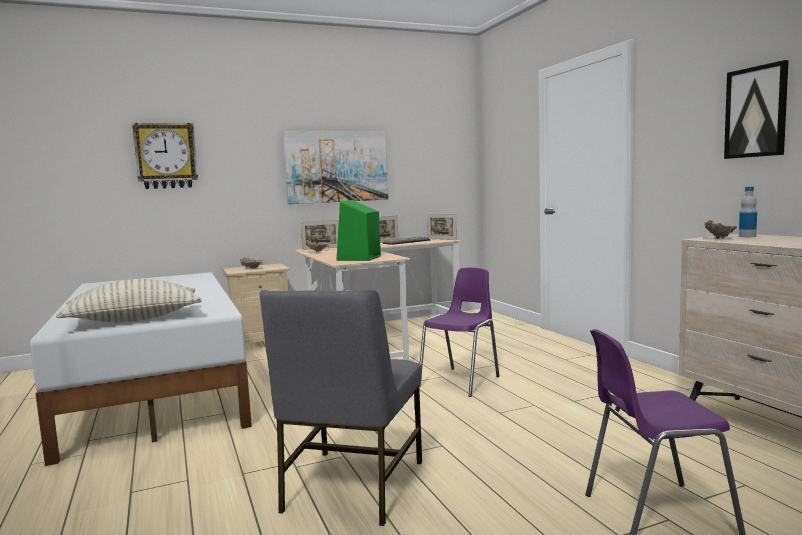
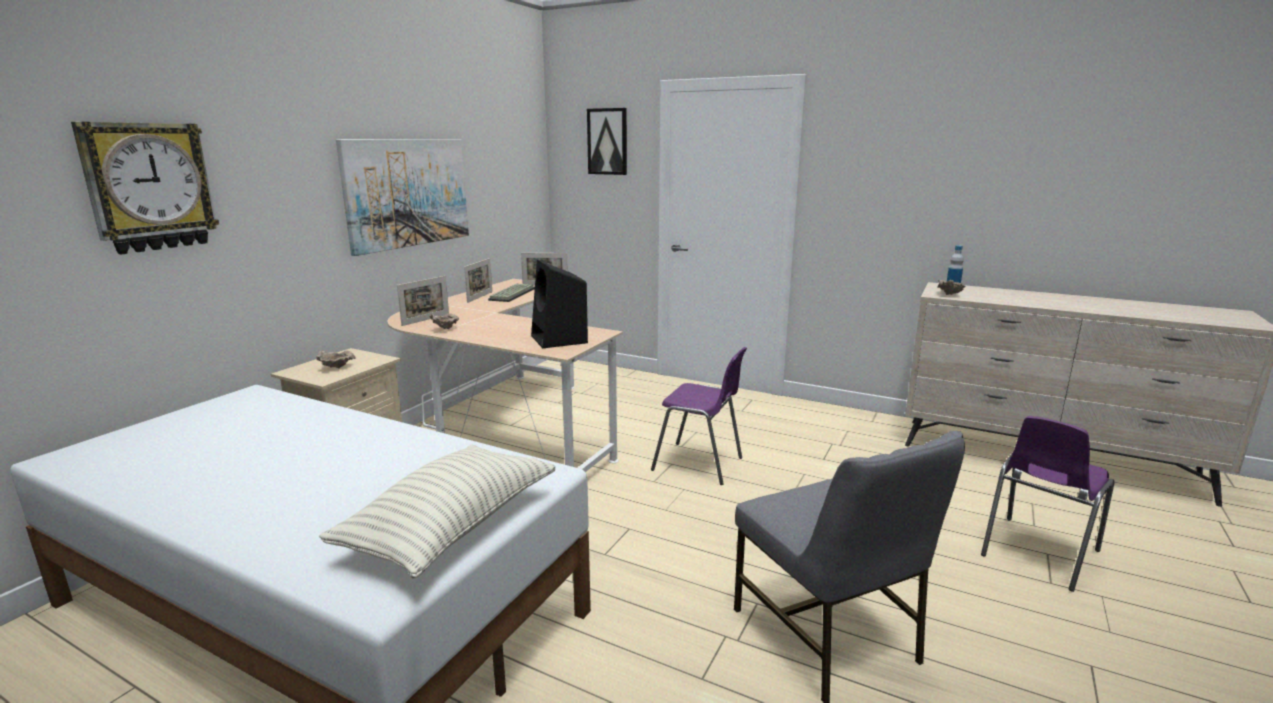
camera: 40 degrees left, 10 degrees up
(359, 258) = (560, 340): green speaker -> black speaker
(461, 381) = (700, 464): purple chair -> purple chair turned 120 degrees clockwise
(756, 112) = (947, 174): picture -> picture (607, 141)

